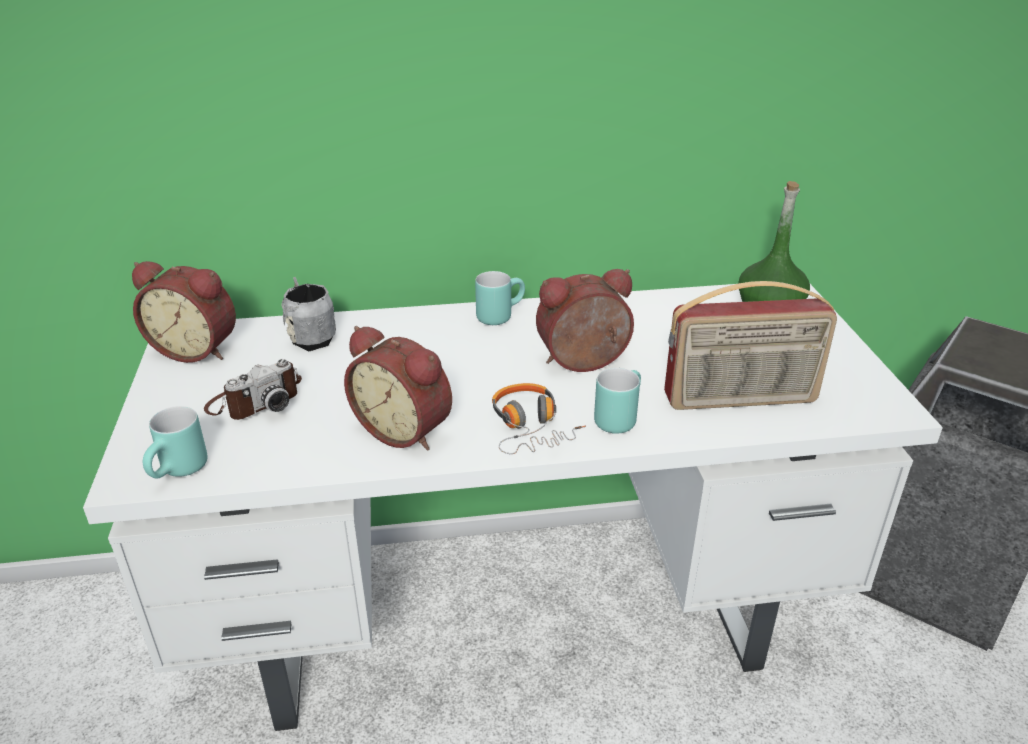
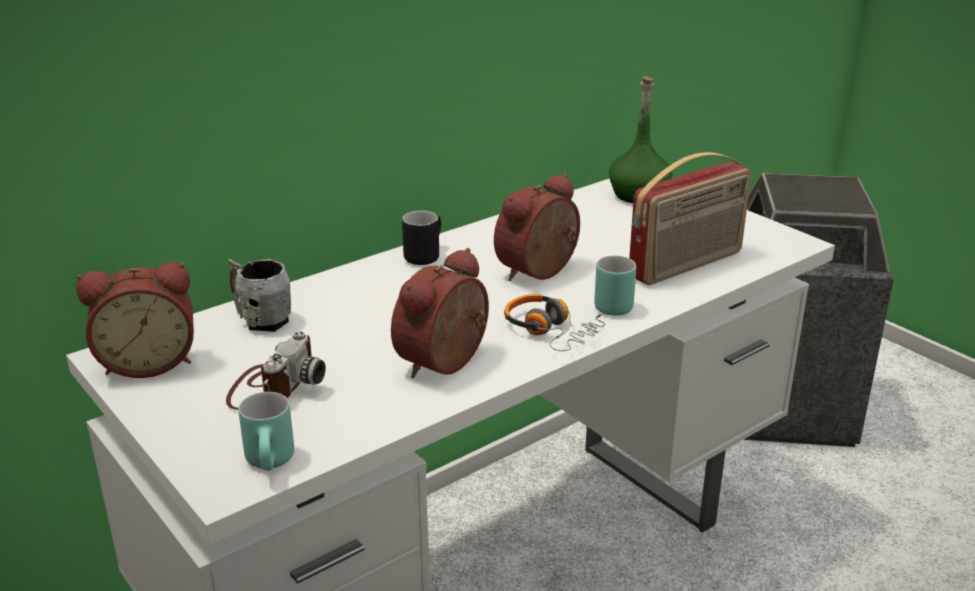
camera: 30 degrees left, 5 degrees down
(405, 429) = (447, 364): alarm clock -> alarm clock turned 120 degrees clockwise
(499, 315) = (423, 255): turquoise mug -> black mug

